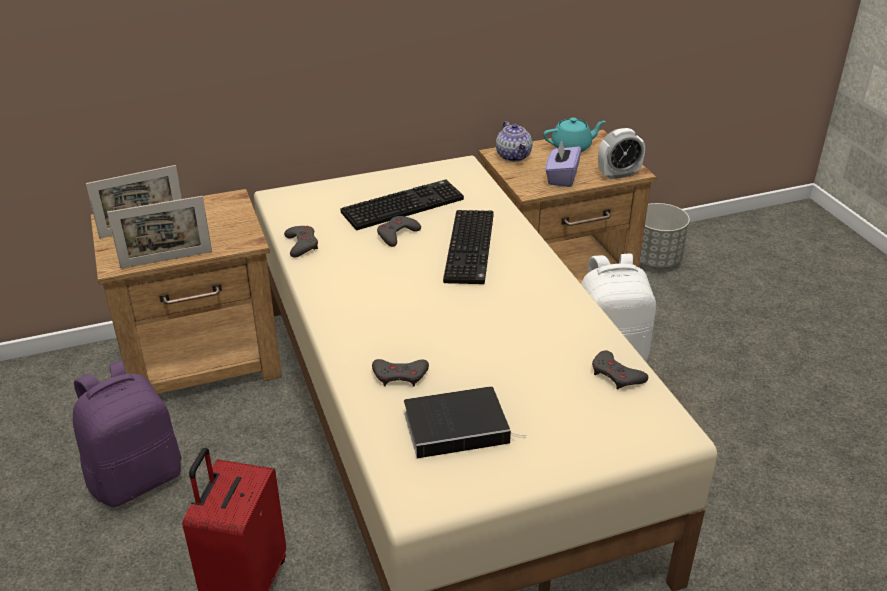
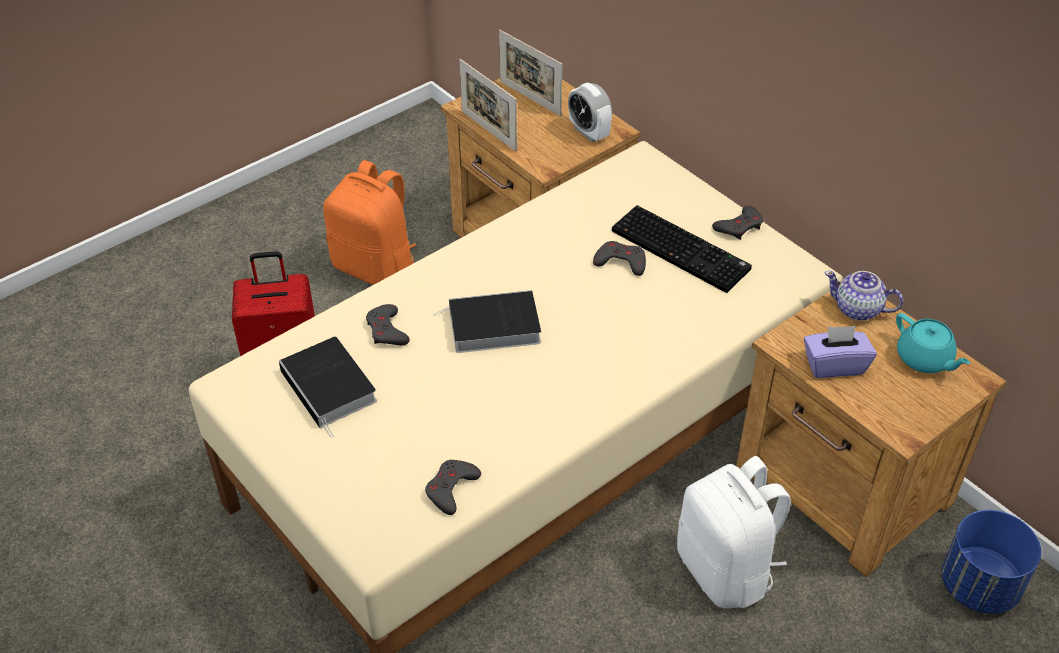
camera: 70 degrees right, 10 degrees up
(136, 478) = (375, 266): purple backpack -> orange backpack
(302, 244) = (563, 203): grey game controller -> grey game controller (739, 226)
(433, 314) = (491, 327): none -> book
(471, 248) = (626, 325): keyboard -> none
(513, 156) = (858, 309): teapot -> teapot turned 60 degrees clockwise
(618, 174) = (883, 419): alarm clock -> alarm clock (589, 132)
(655, 259) = (979, 586): grey planter -> blue planter

